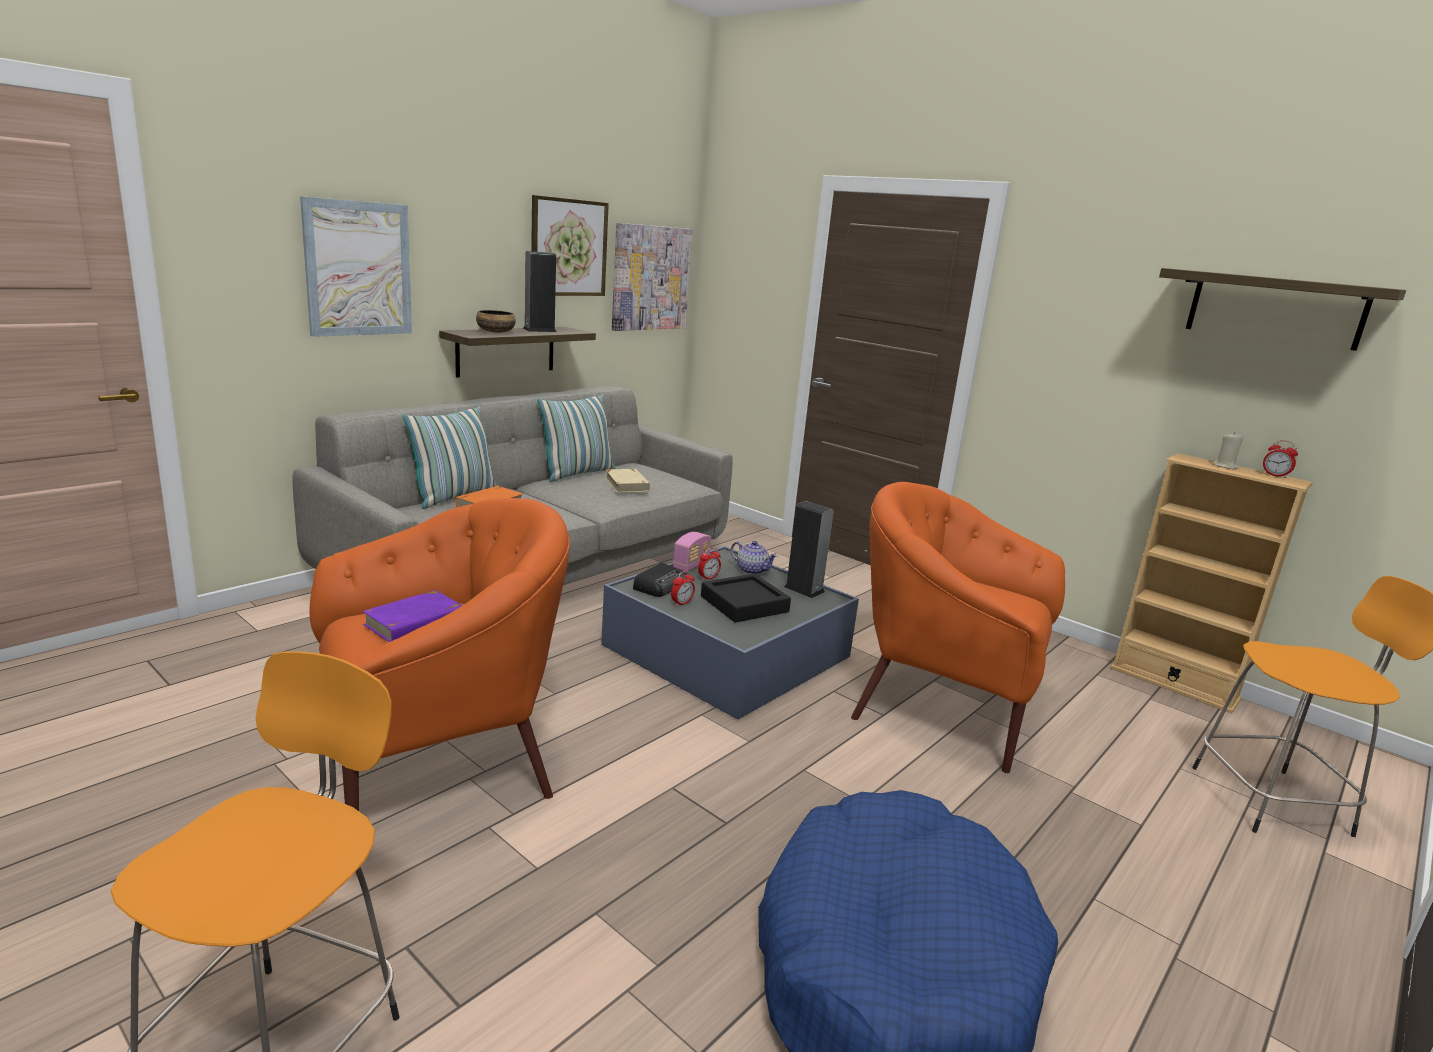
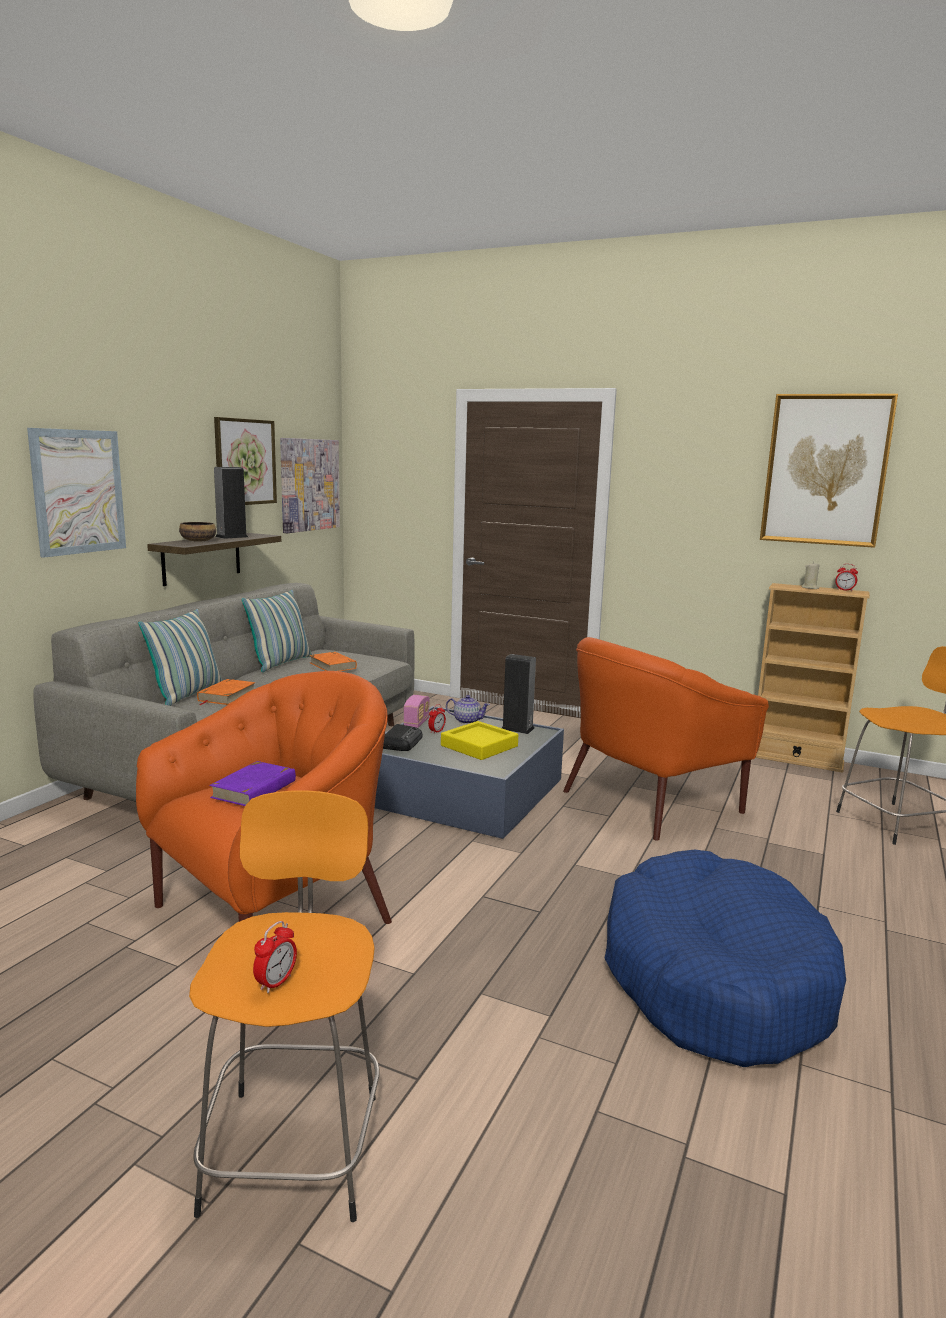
camera: 15 degrees left, 5 degrees down
(627, 484) = (333, 665): beige book -> orange book
(681, 603) = (429, 753): alarm clock -> alarm clock (276, 982)
(744, 604) = (479, 746): black tray -> yellow tray
(943, 704) = (648, 801): orange armchair -> orange armchair turned 45 degrees counterclockwise
(1275, 309) = (825, 470): shelf -> picture

